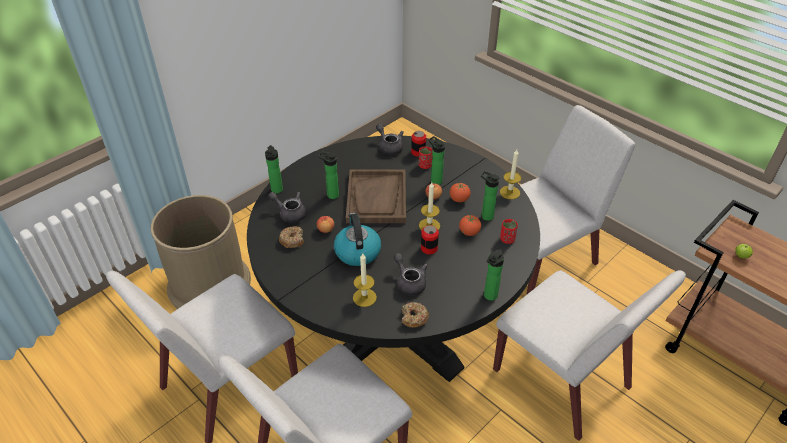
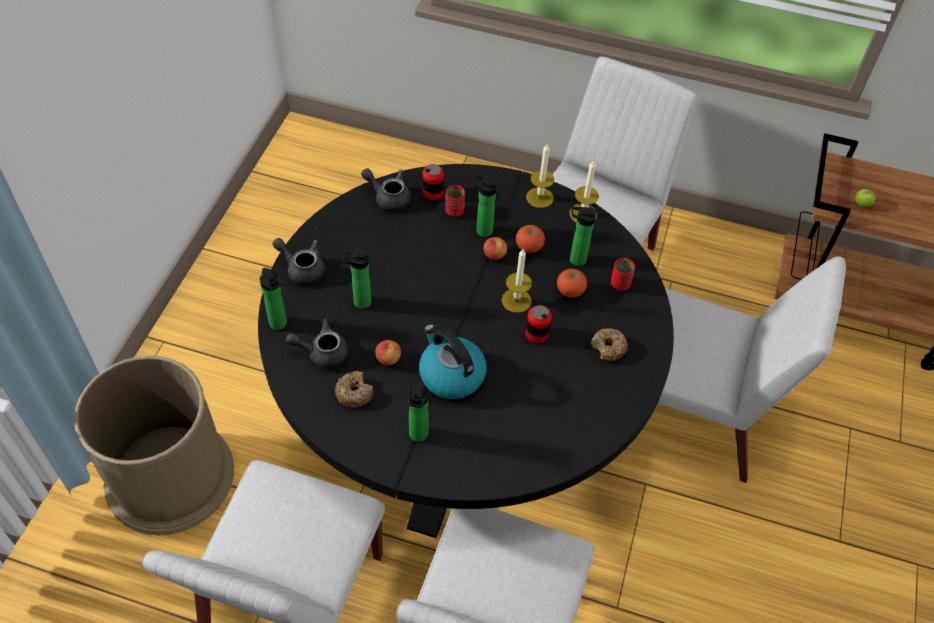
camera: 30 degrees left, 10 degrees up
(364, 297) = (502, 437): candle -> candle (539, 197)
(377, 198) = (424, 284): brown tray -> none
(409, 282) = (543, 392): grey teapot -> grey teapot (302, 269)
(414, 318) = (579, 439): donut -> donut (608, 348)
(489, 297) = (646, 372): bottle -> bottle (418, 436)

